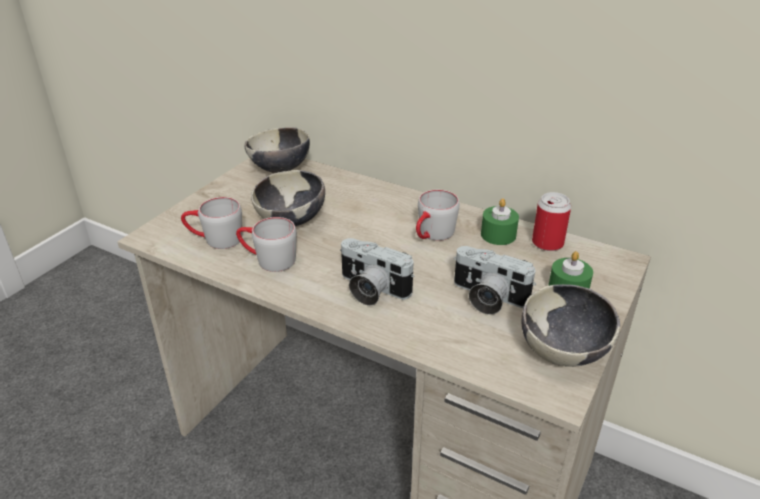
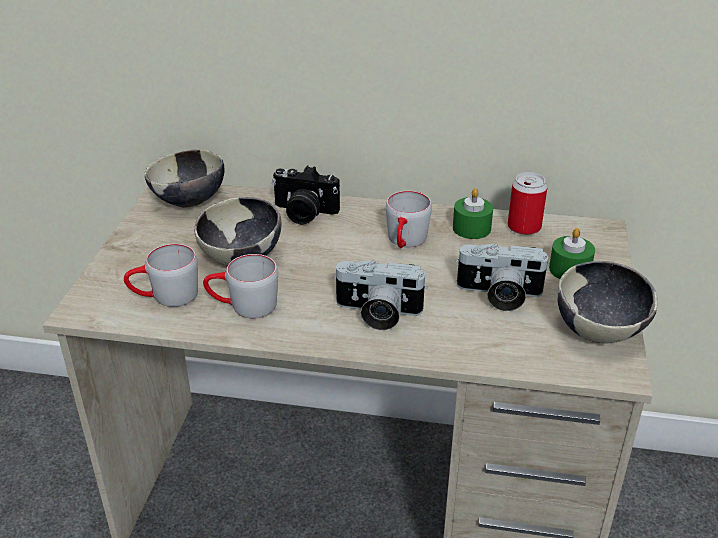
camera: 20 degrees left, 0 degrees up
(362, 195) = (303, 213): none -> camera

